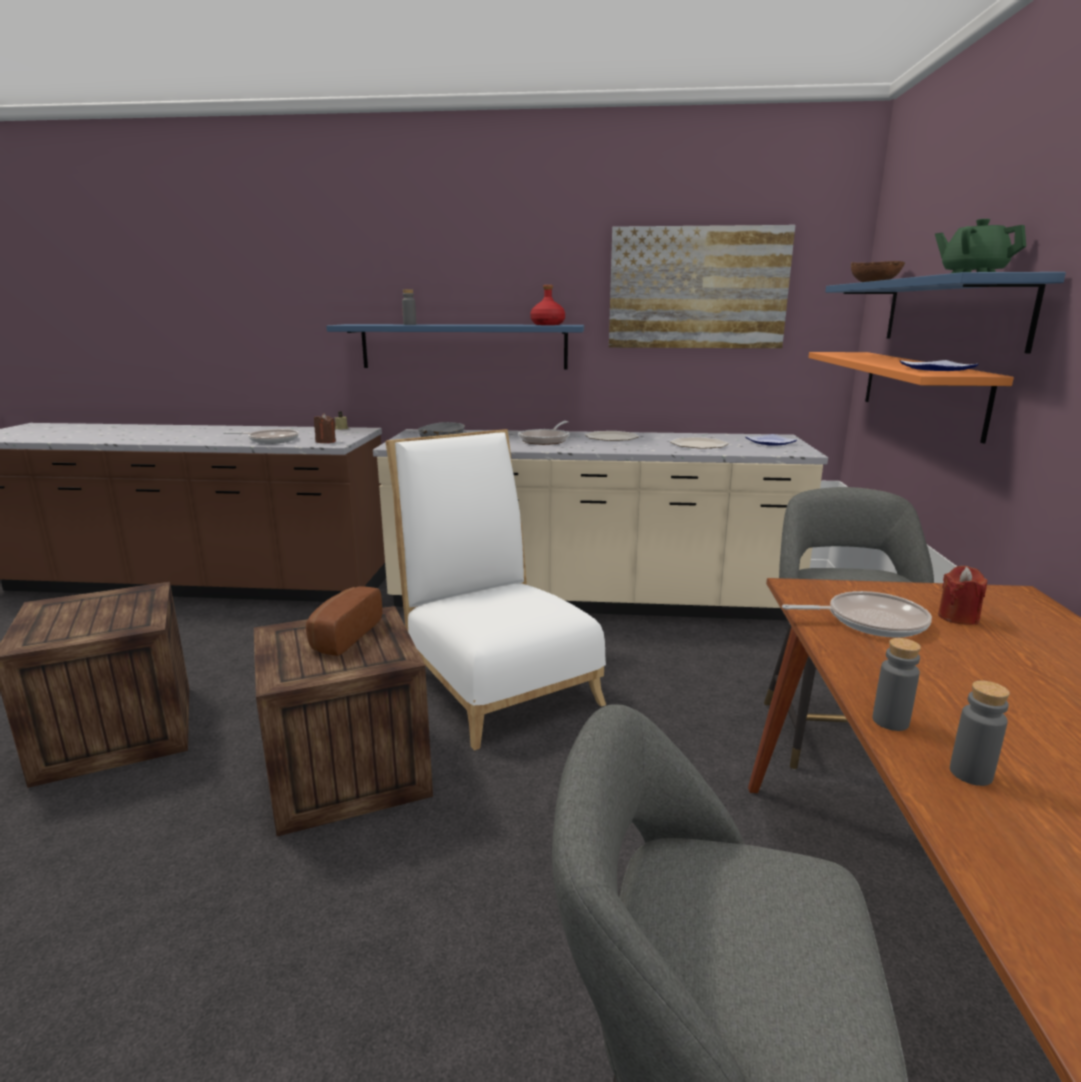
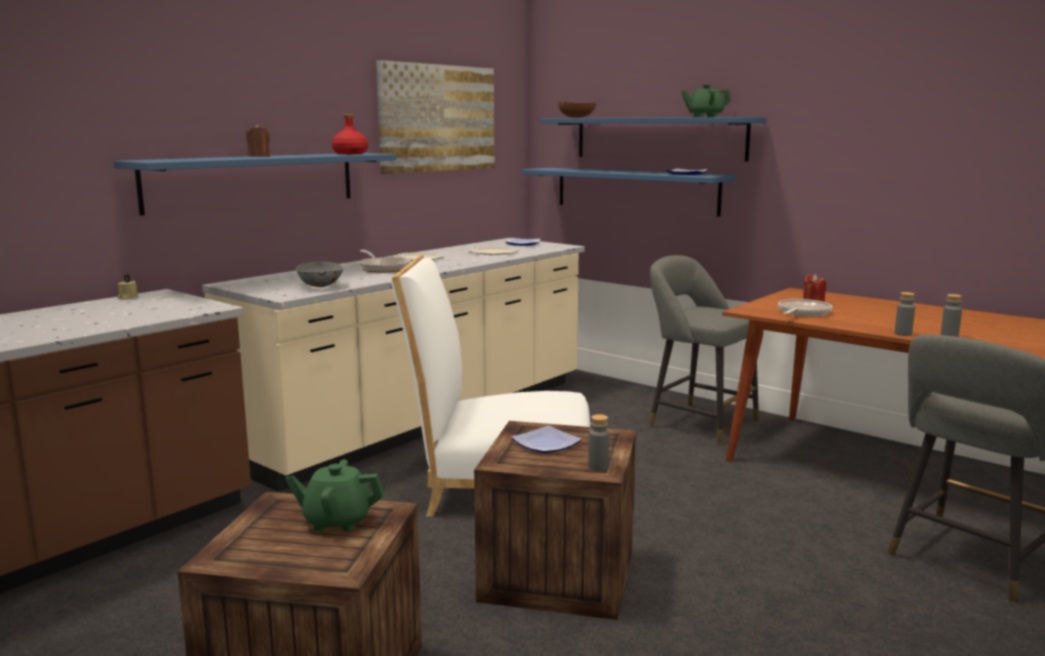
camera: 55 degrees left, 5 degrees down
(117, 616) = (337, 521): none -> green teapot
(271, 440) = (116, 320): frying pan -> none
(326, 441) = (192, 307): brown candle -> brown candle (259, 157)
(342, 636) = (546, 444): bread -> plate
(409, 324) = (216, 158): grey bottle -> grey bottle (598, 466)
(920, 390) = (635, 190): orange shelf -> blue shelf

